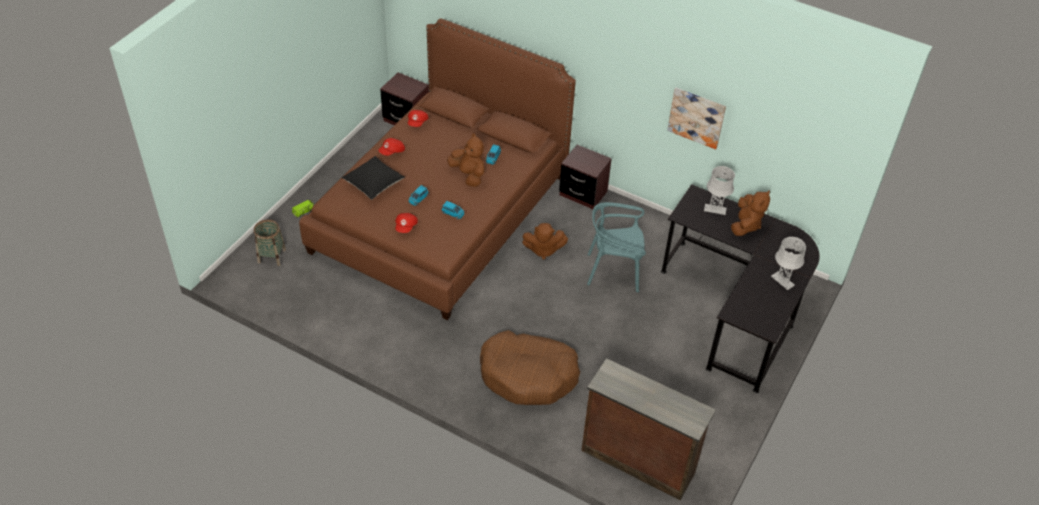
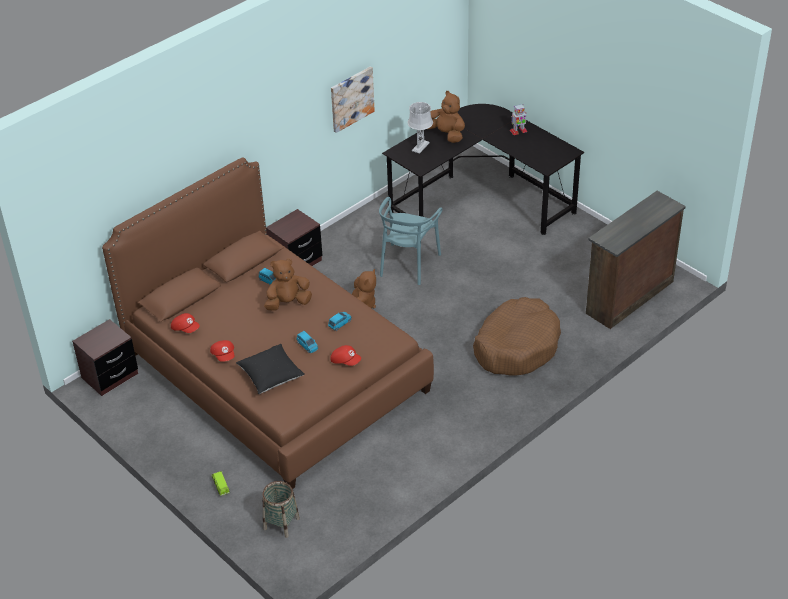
camera: 70 degrees left, 5 degrees down
(783, 281) = (518, 131): grey table lamp -> toy robot

